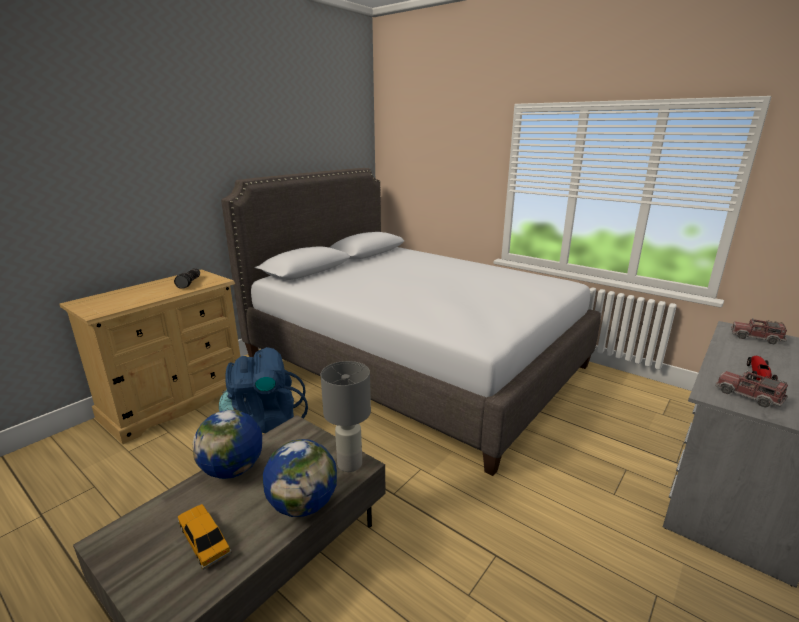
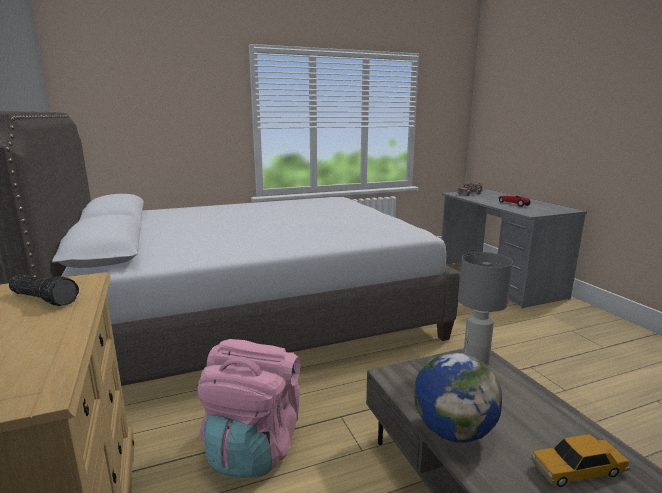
camera: 60 degrees left, 5 degrees down
(264, 423) = (254, 446): blue backpack -> pink backpack
(303, 505) = (529, 395): globe -> none
(748, 396) = (533, 210): toy truck -> none

